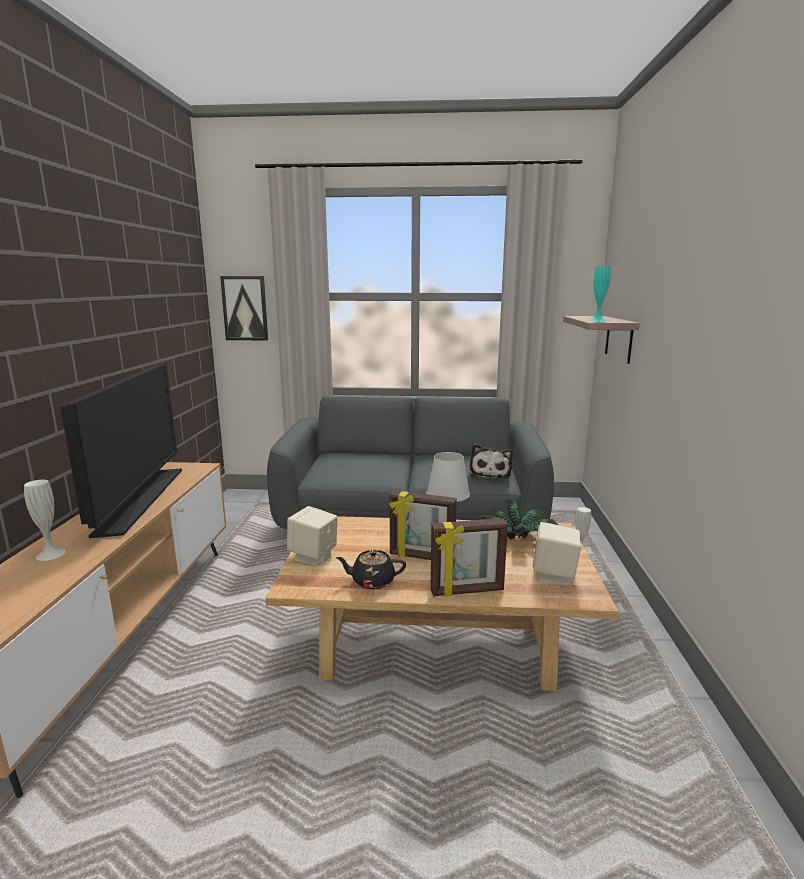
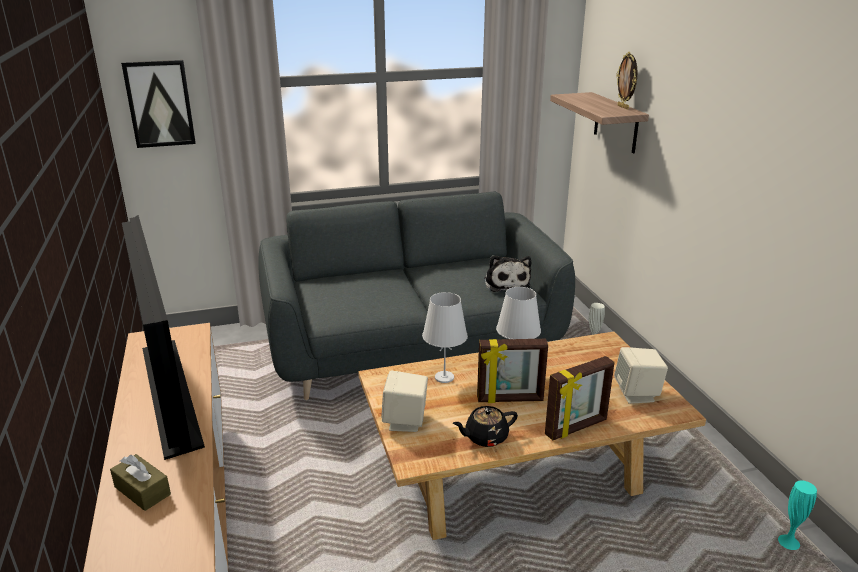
camera: 20 degrees left, 10 degrees up
(50, 554) = (142, 491): white vase -> brown tissue box
(377, 531) = (444, 377): none -> white table lamp
(518, 539) = (581, 360): potted plant -> none
(597, 320) = (604, 110): turquoise vase -> turquoise vase (788, 543)
(620, 320) = (623, 107): none -> picture frame

